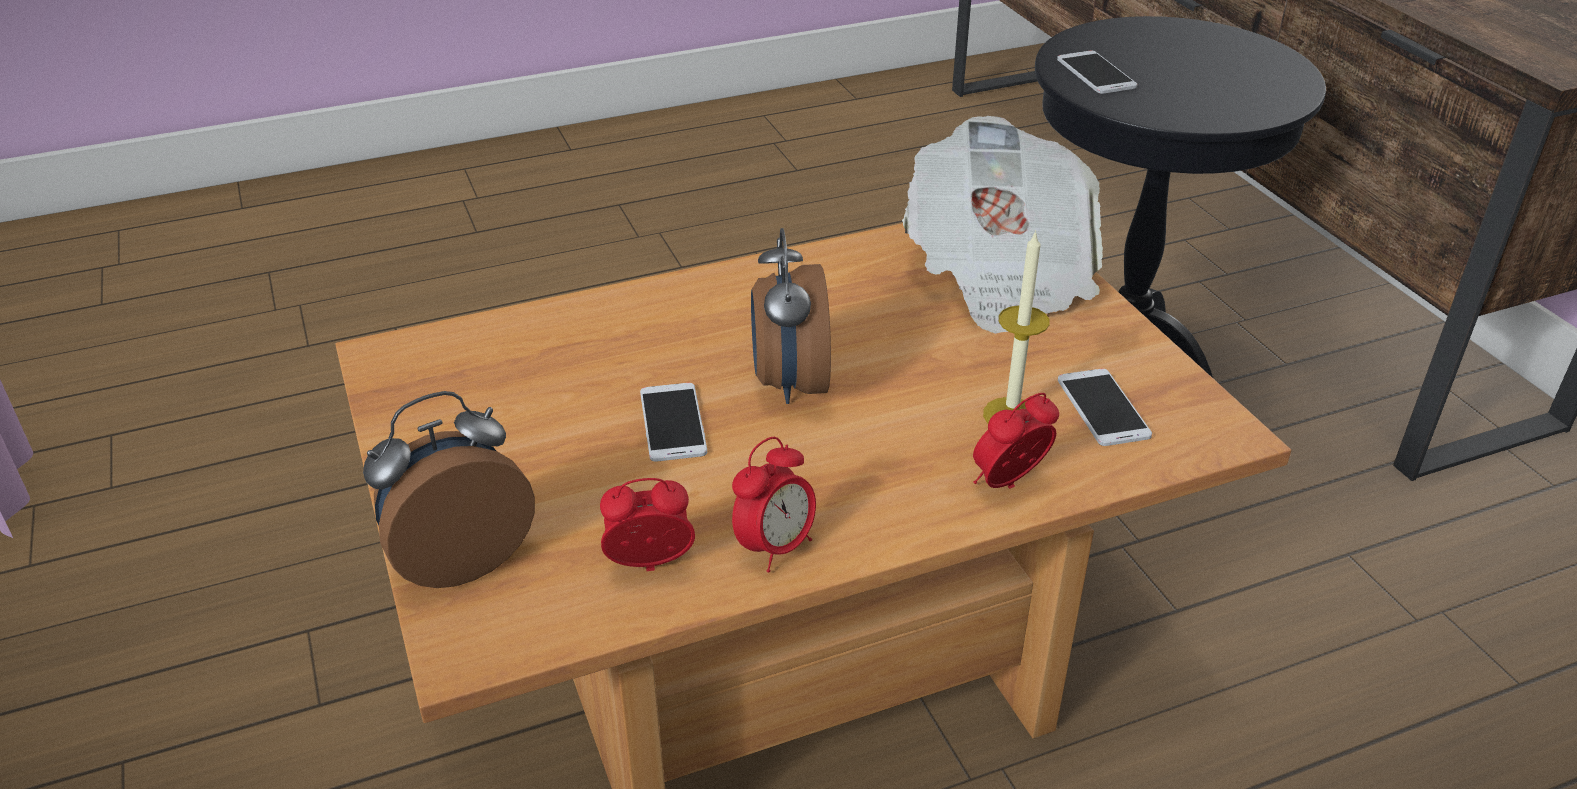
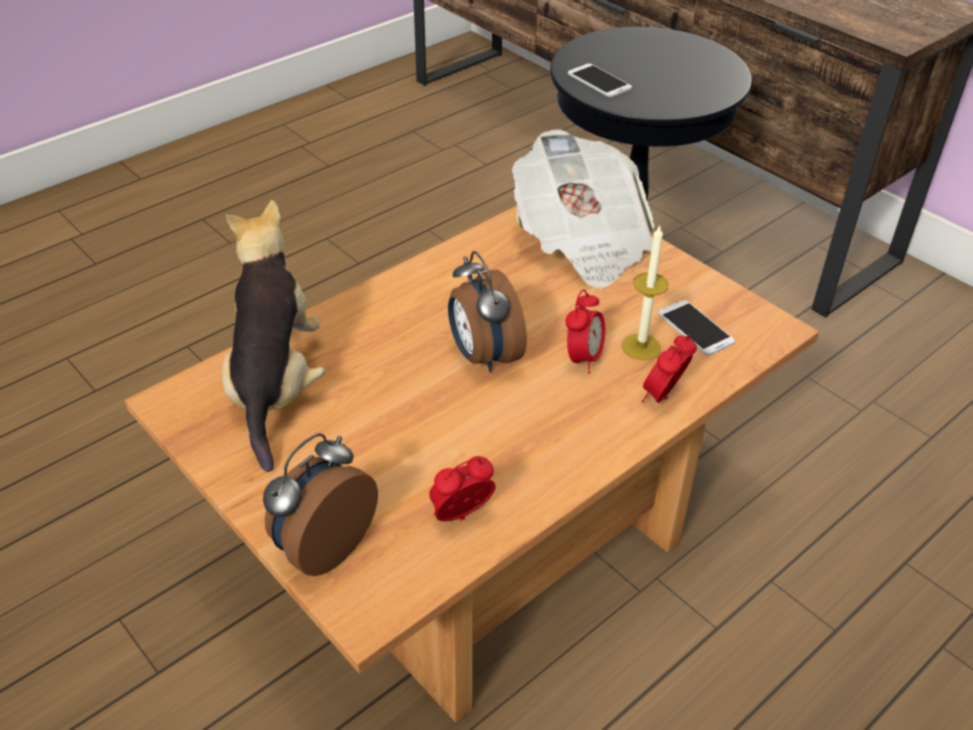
camera: 20 degrees left, 5 degrees up
(513, 363) = (276, 385): none -> plush toy
(673, 422) = (418, 405): phone -> none
(775, 547) = (537, 480): alarm clock -> alarm clock (583, 359)

